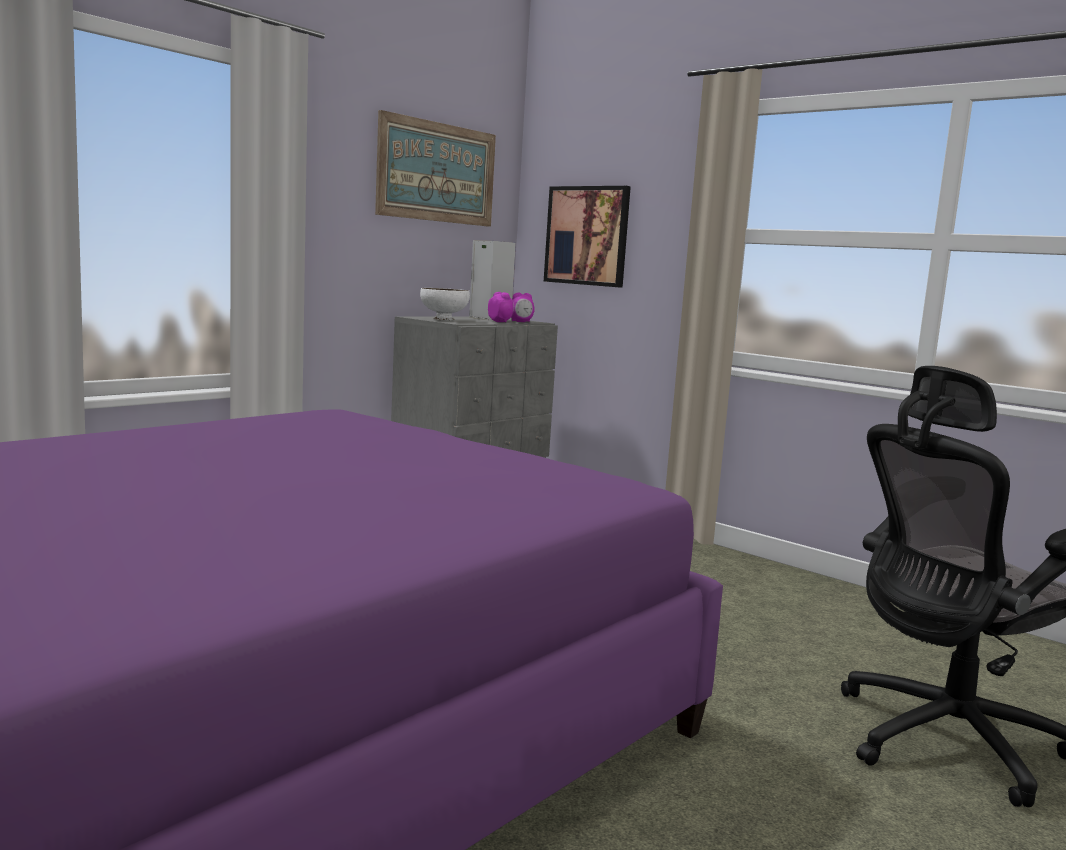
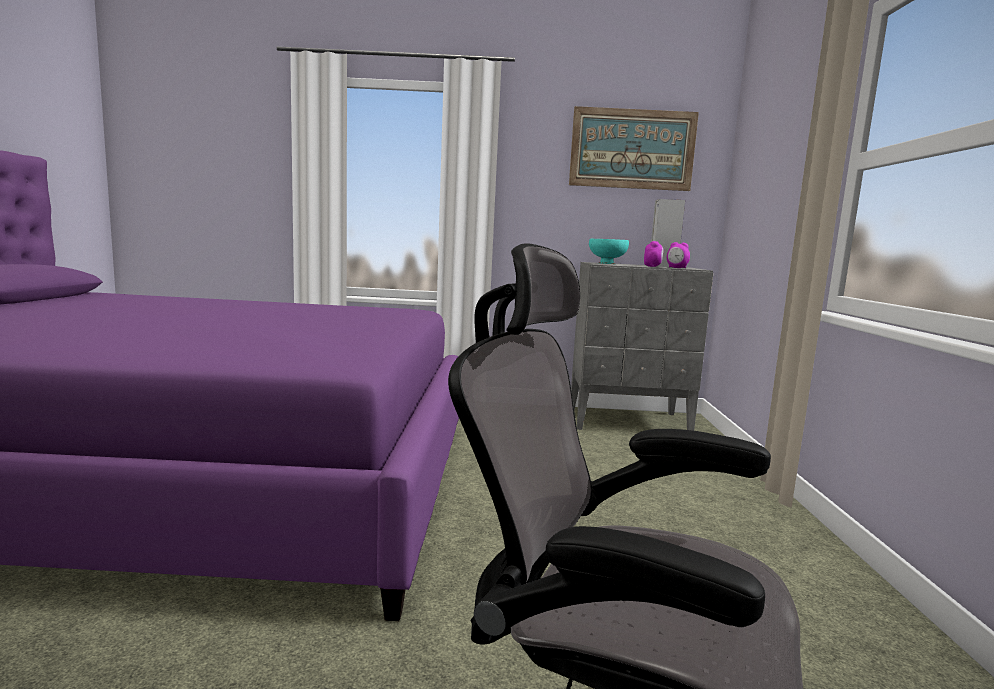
camera: 50 degrees right, 0 degrees up
(444, 319) = (607, 263): white bowl -> turquoise bowl
(587, 236) = (759, 189): picture -> none

